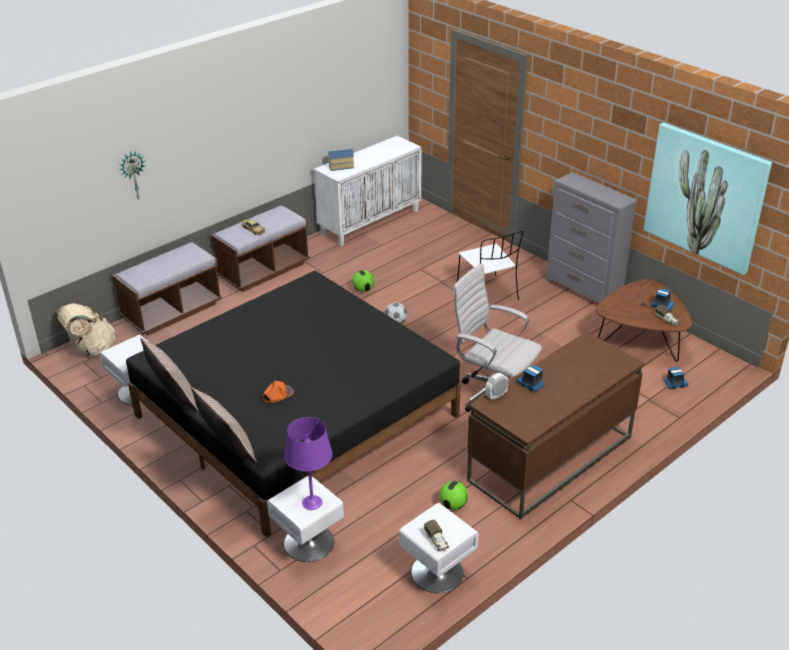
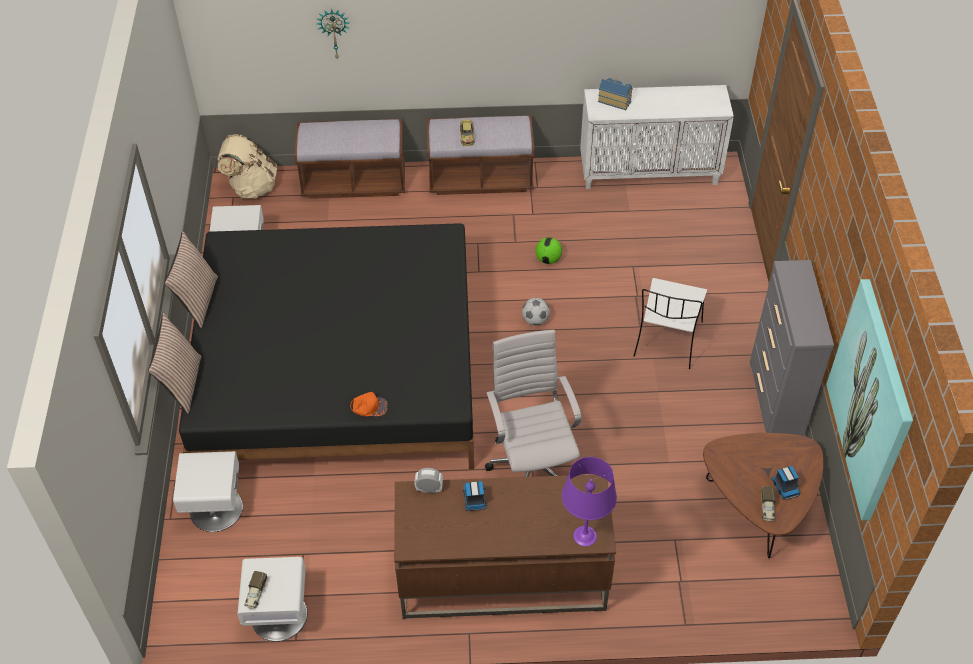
camera: 40 degrees right, 15 degrees up
(278, 394) = (278, 352): orange cap -> orange cap (369, 407)
(312, 503) = (206, 481): purple table lamp -> purple table lamp (584, 536)
(453, 505) = (364, 560): football -> none
(675, 384) = (730, 583): toy truck -> none

